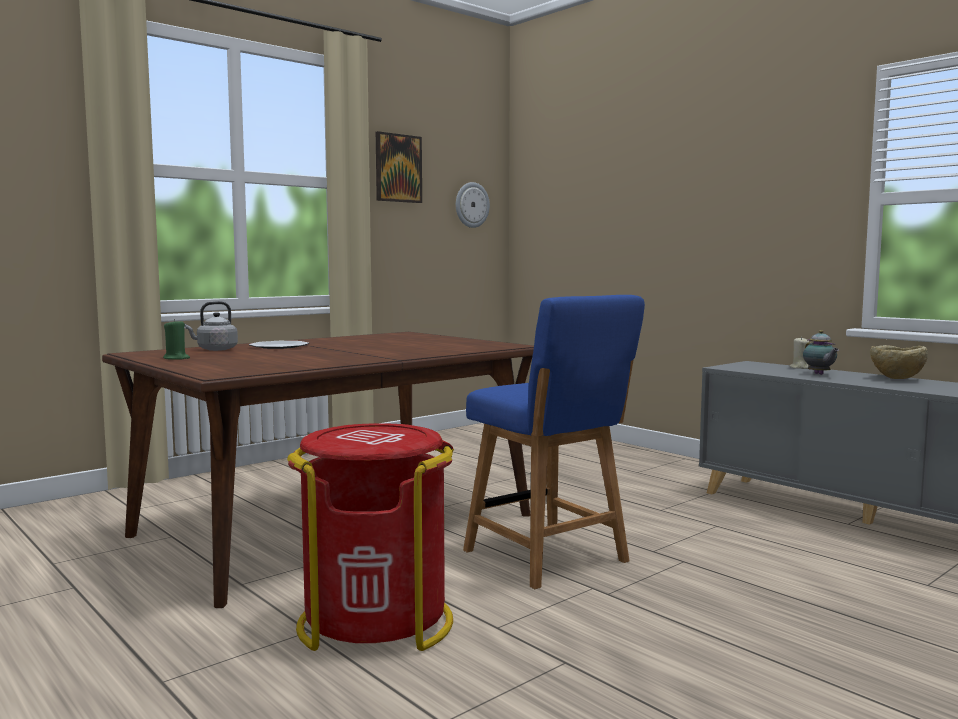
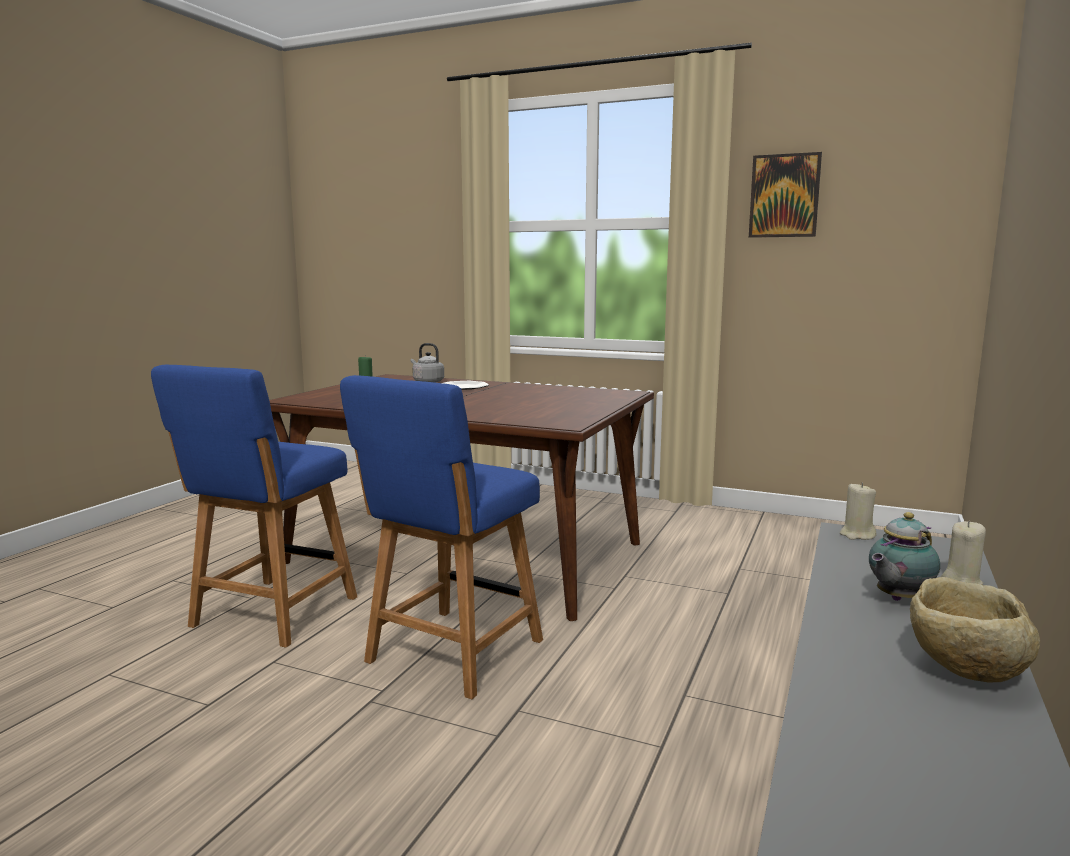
camera: 65 degrees right, 5 degrees up
(376, 623) = (270, 615): red trash can -> blue chair
(471, 205) = (911, 233): wall clock -> none
(728, 367) = (857, 535): none -> beige candle

